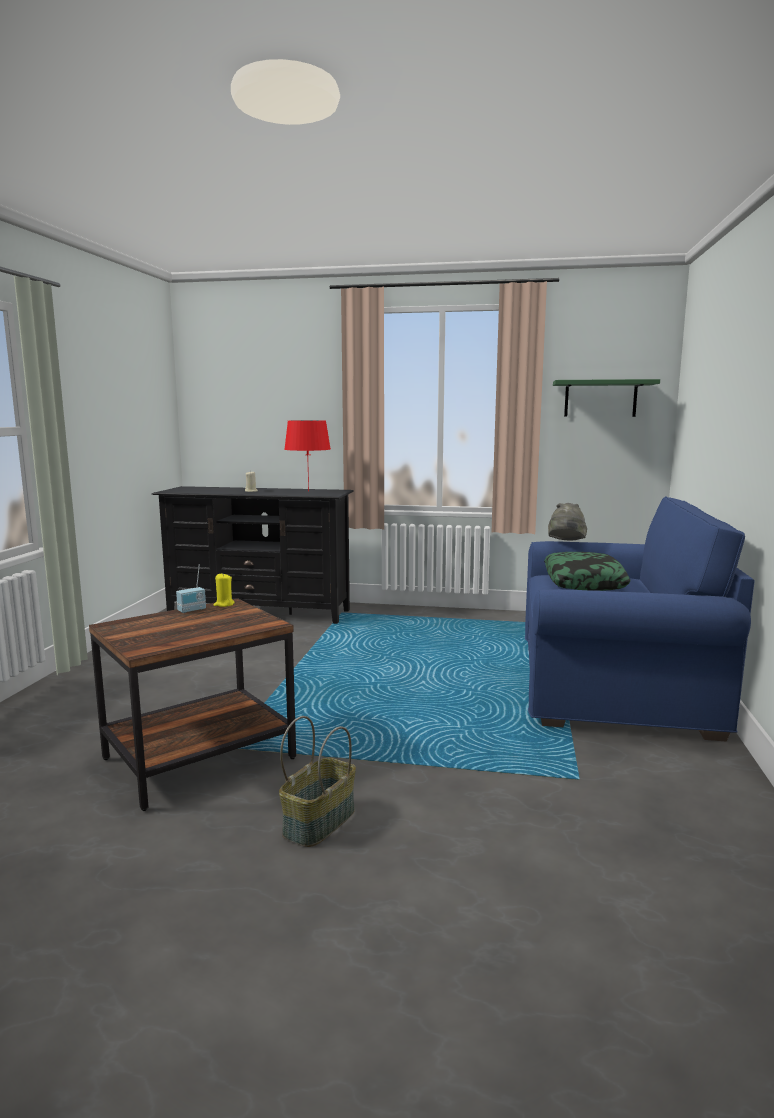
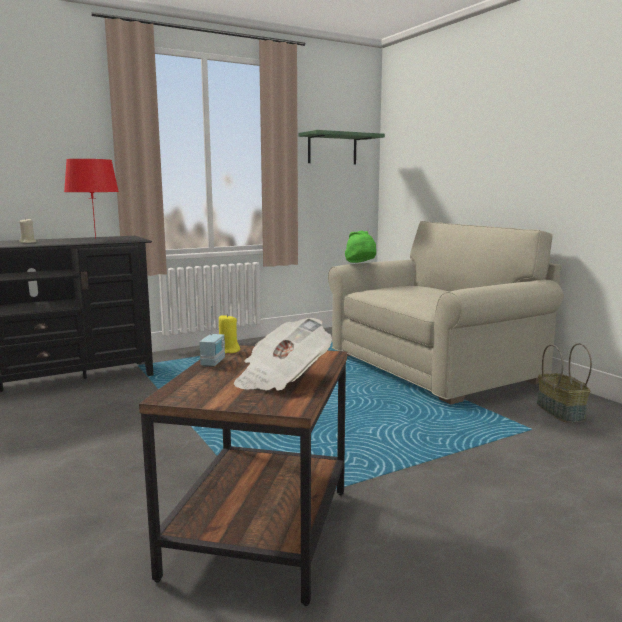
camera: 40 degrees left, 0 degrees up
(190, 632) = (281, 379): none -> newspaper
(319, 821) = (459, 531): basket -> basket (559, 412)
(566, 542) = (361, 264): grey hat -> green hat
(584, 582) = (404, 290): pillow -> none
(611, 685) = (433, 367): blue sofa -> beige sofa

